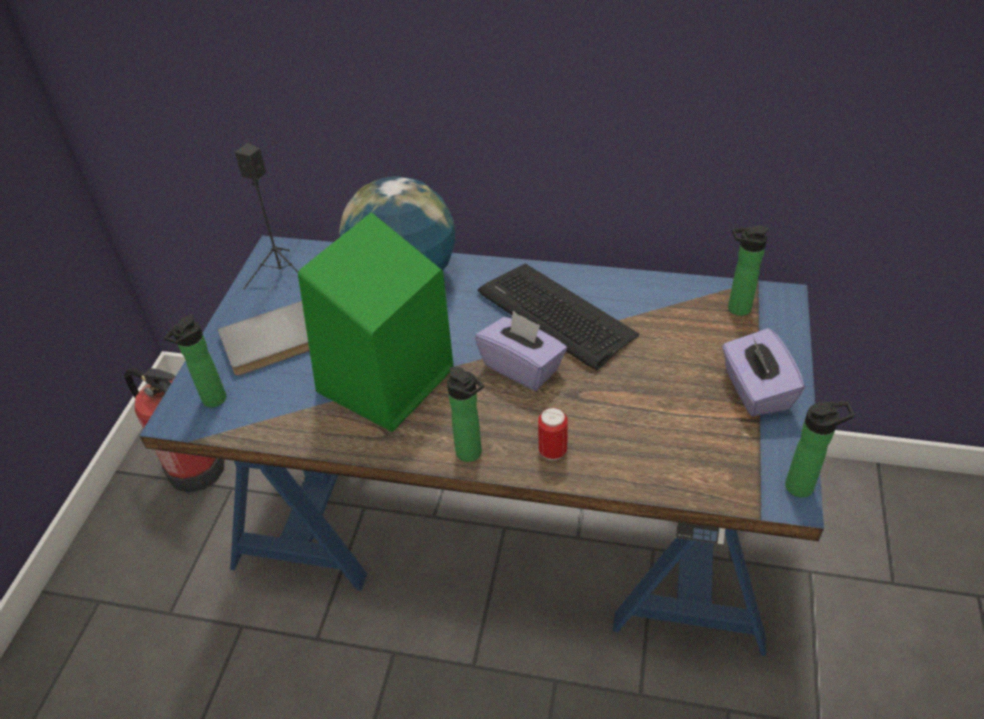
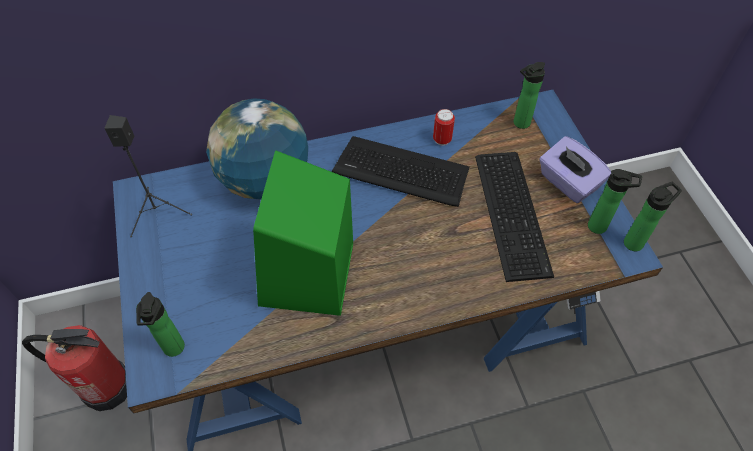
camera: 30 degrees left, 10 degrees up
(274, 342) = (192, 276): grey book -> none
(471, 454) = (411, 309): bottle -> bottle (600, 227)
(522, 367) = (403, 223): purple tissue box -> none
(552, 451) = (466, 282): can -> can (442, 140)
(663, 399) = (514, 211): none -> keyboard

